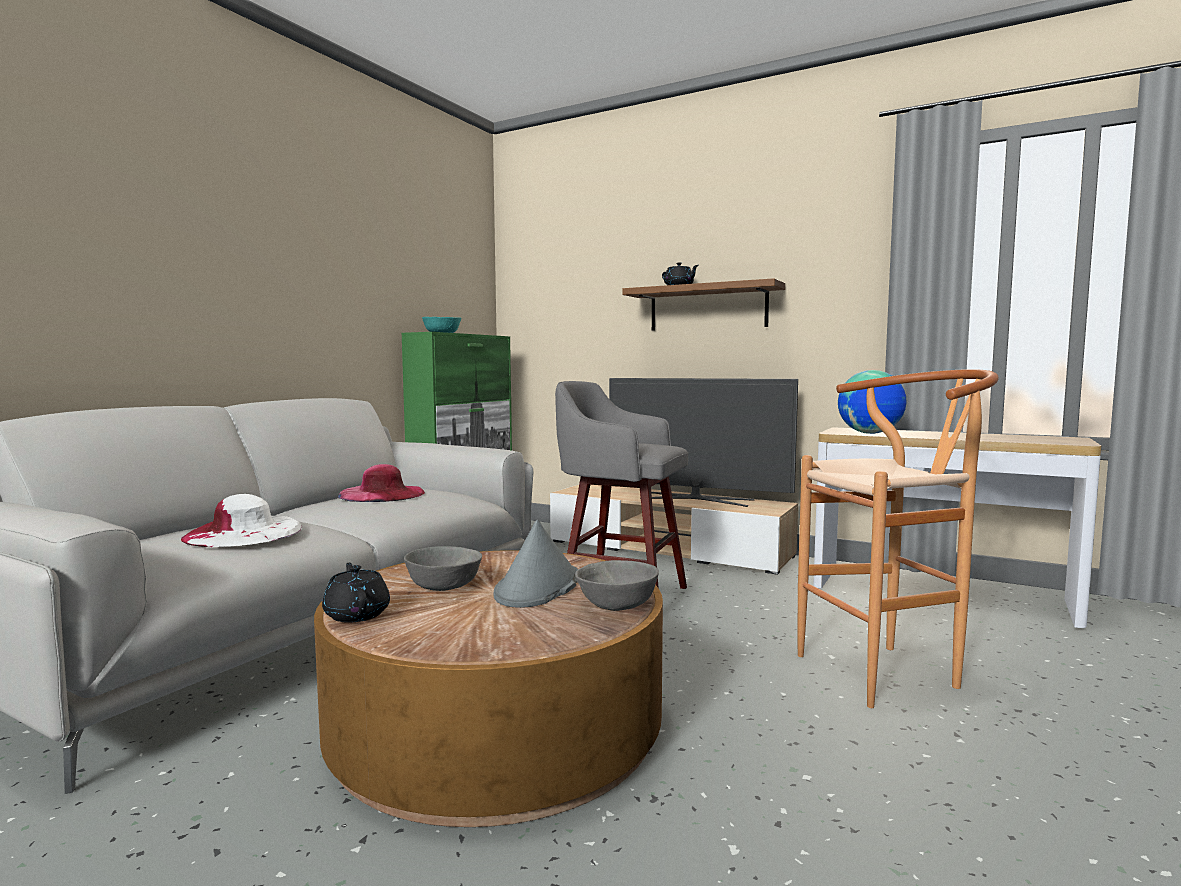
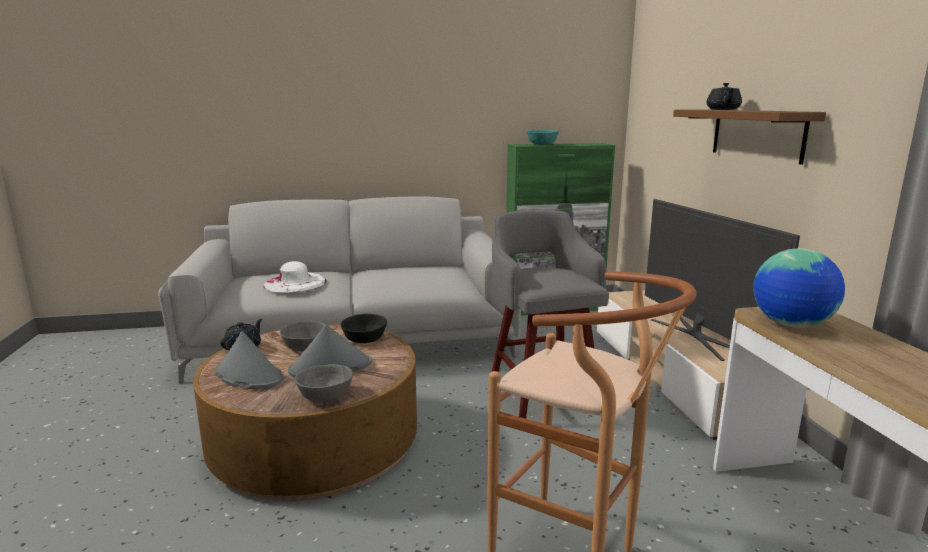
camera: 50 degrees right, 10 degrees up
(382, 494) = (415, 271): pink hat -> none
(466, 627) = (248, 375): none -> grey hat
(490, 560) = (365, 339): none -> black bowl

